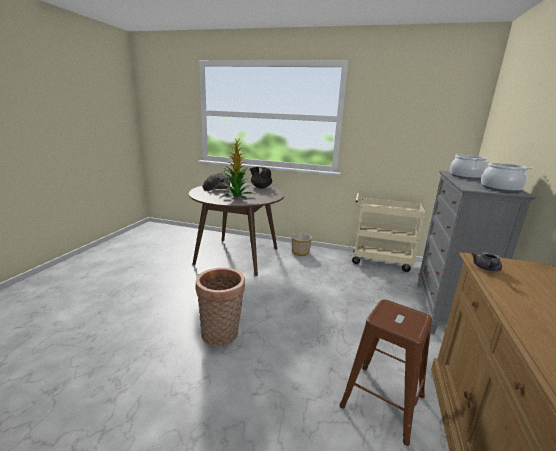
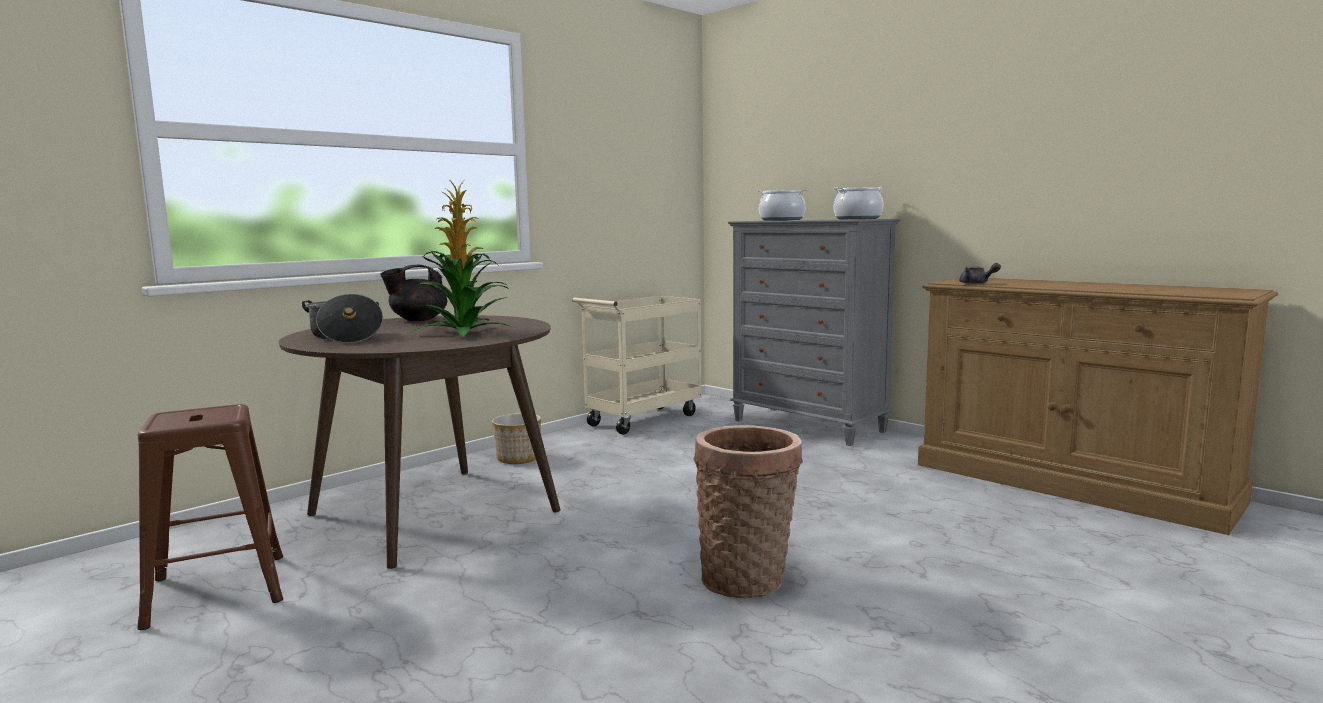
camera: 60 degrees left, 10 degrees down
(382, 401) = (964, 502): brown stool -> brown stool (217, 590)

